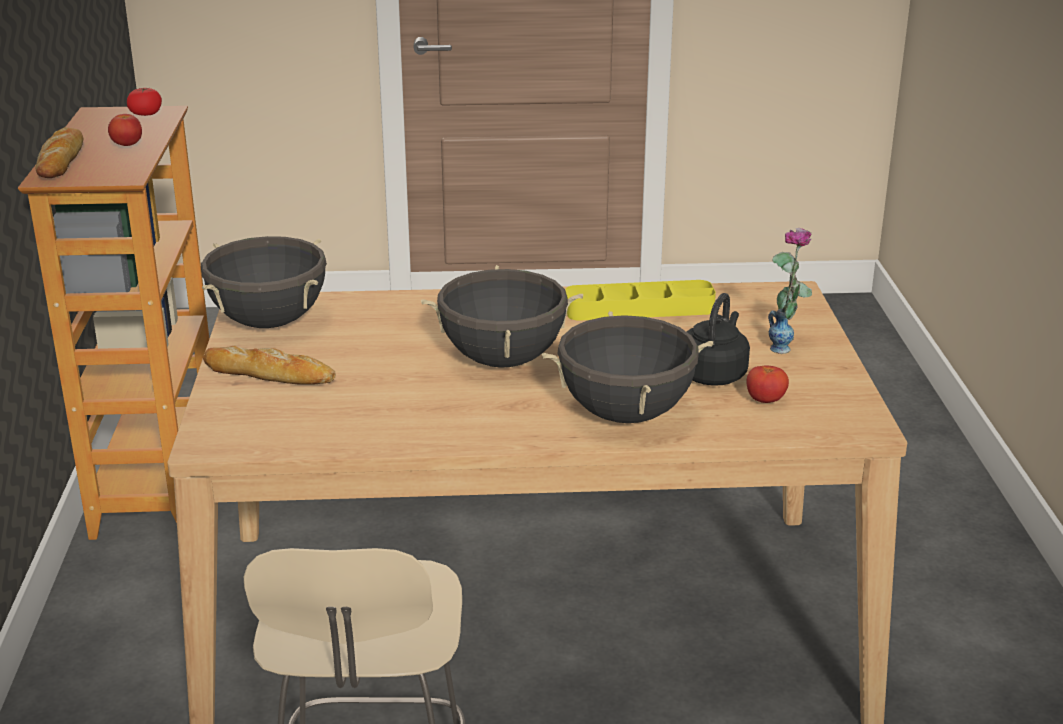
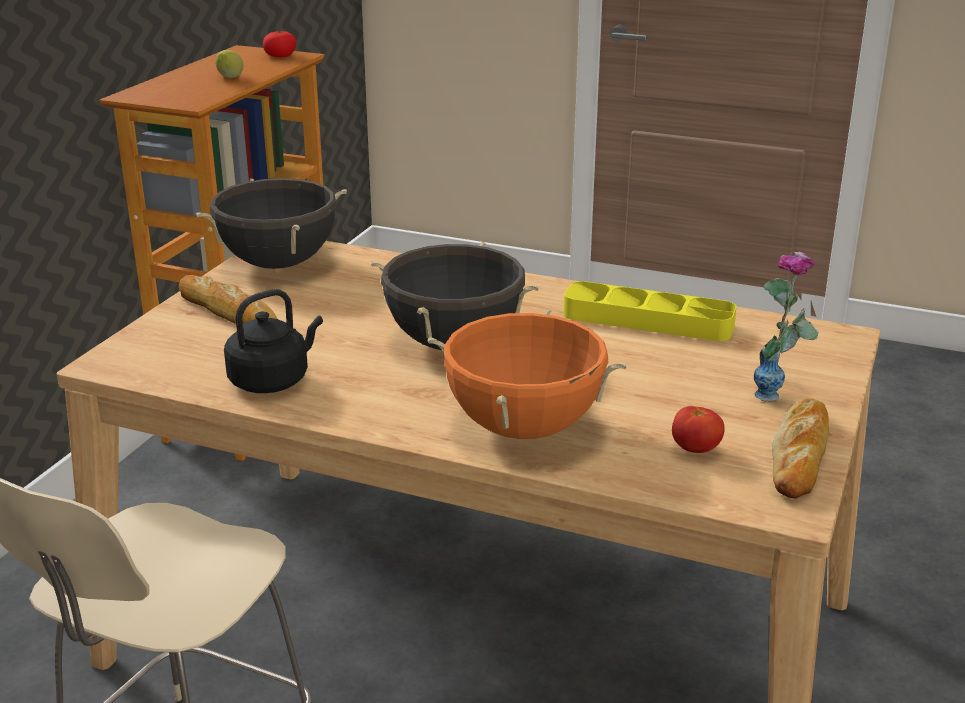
camera: 25 degrees right, 0 degrees up
(61, 160) = (162, 83): bread -> bread (800, 454)
(127, 145) = (230, 78): tomato -> lemon
(626, 414) = (524, 427): black cooking pot -> orange cooking pot
(713, 374) = (663, 406): black kettle -> black kettle (273, 380)

